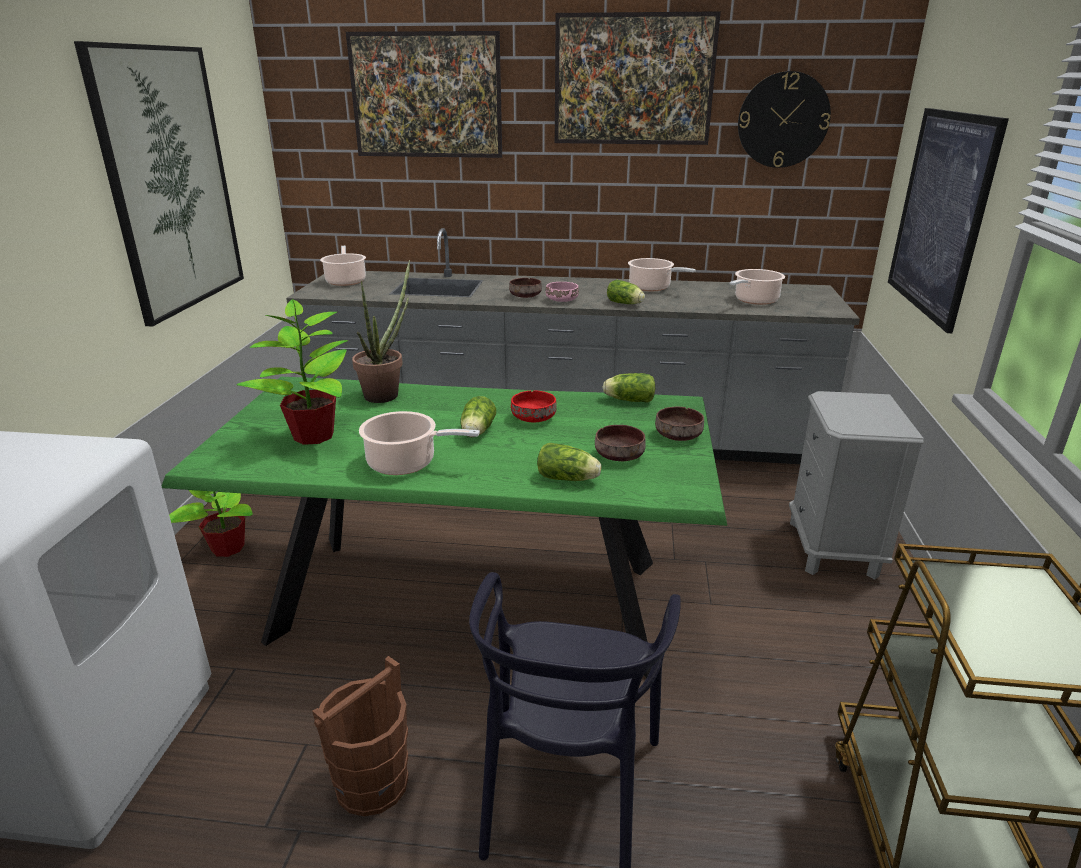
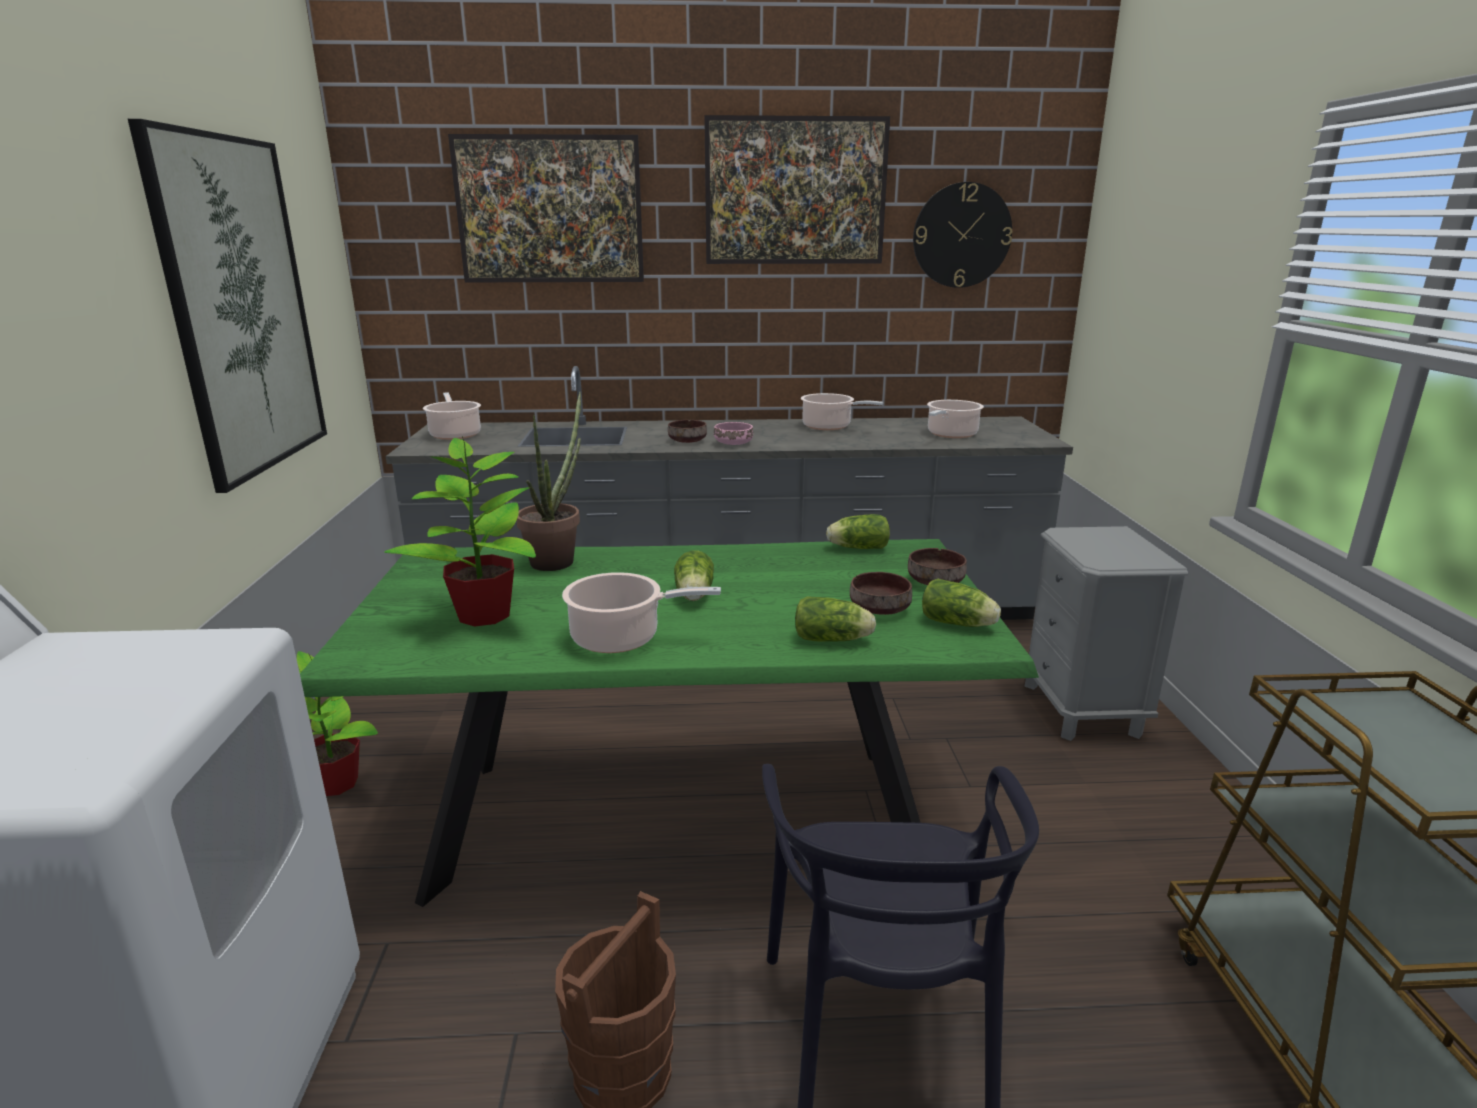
camera: 10 degrees left, 5 degrees down
(533, 418) = (755, 575): red bowl -> none
(626, 304) = (809, 444): lettuce -> lettuce (959, 624)
(940, 214) = (1155, 327): picture -> none

